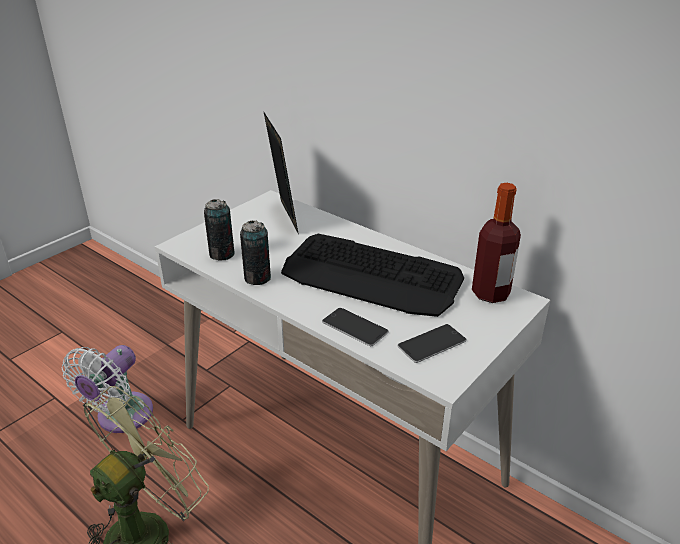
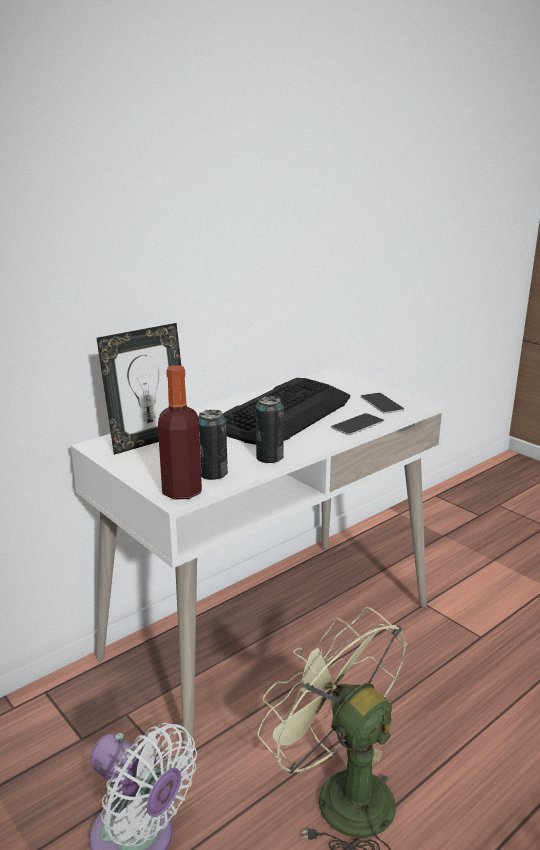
camera: 80 degrees left, 10 degrees down
(283, 218) = (149, 441): picture frame -> picture frame turned 150 degrees clockwise
(490, 293) = (322, 380): bottle -> bottle (182, 491)

